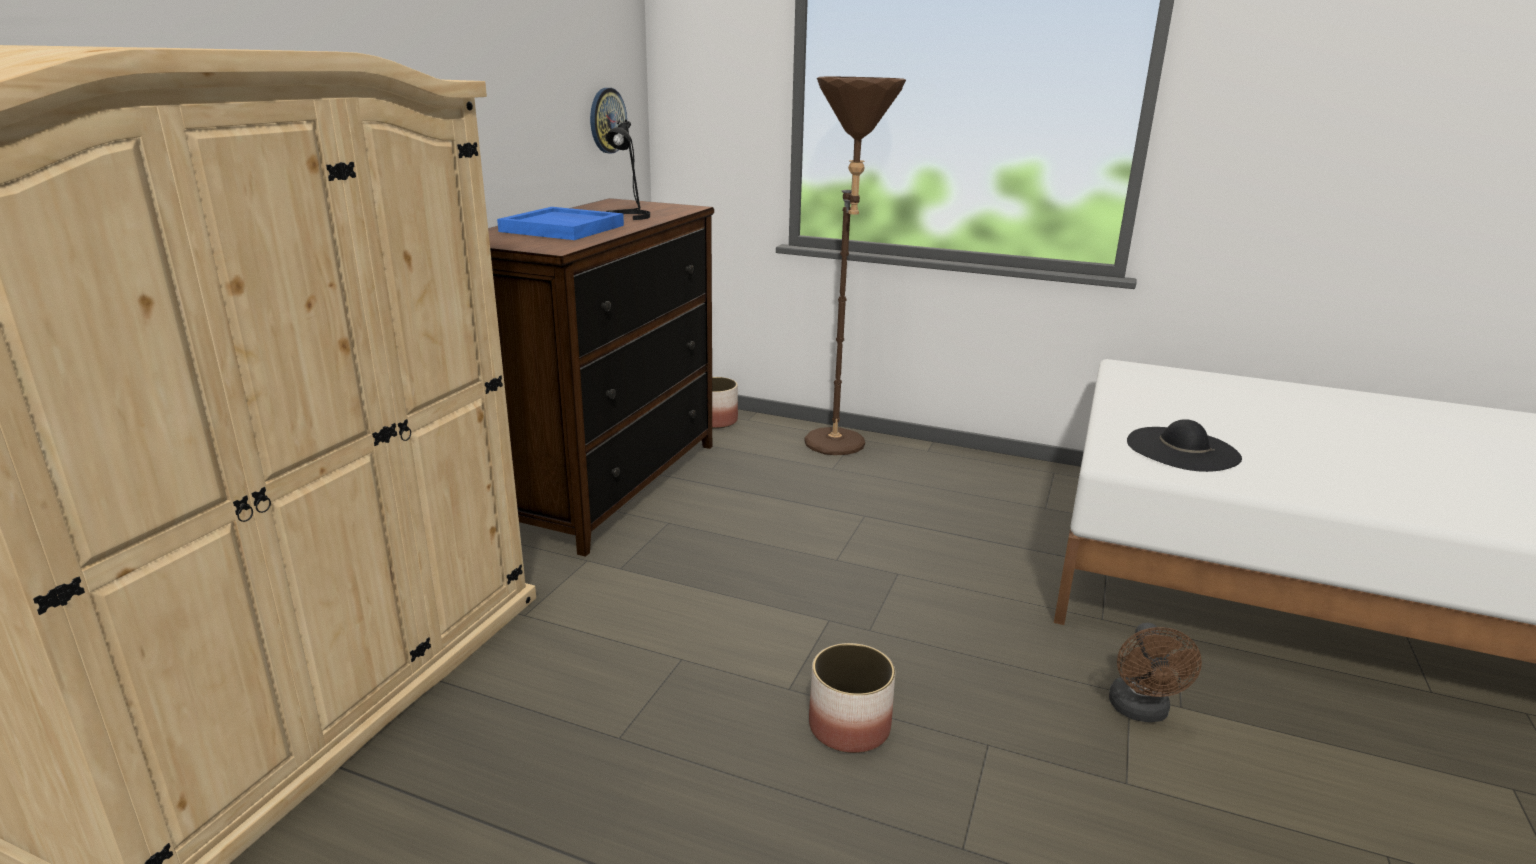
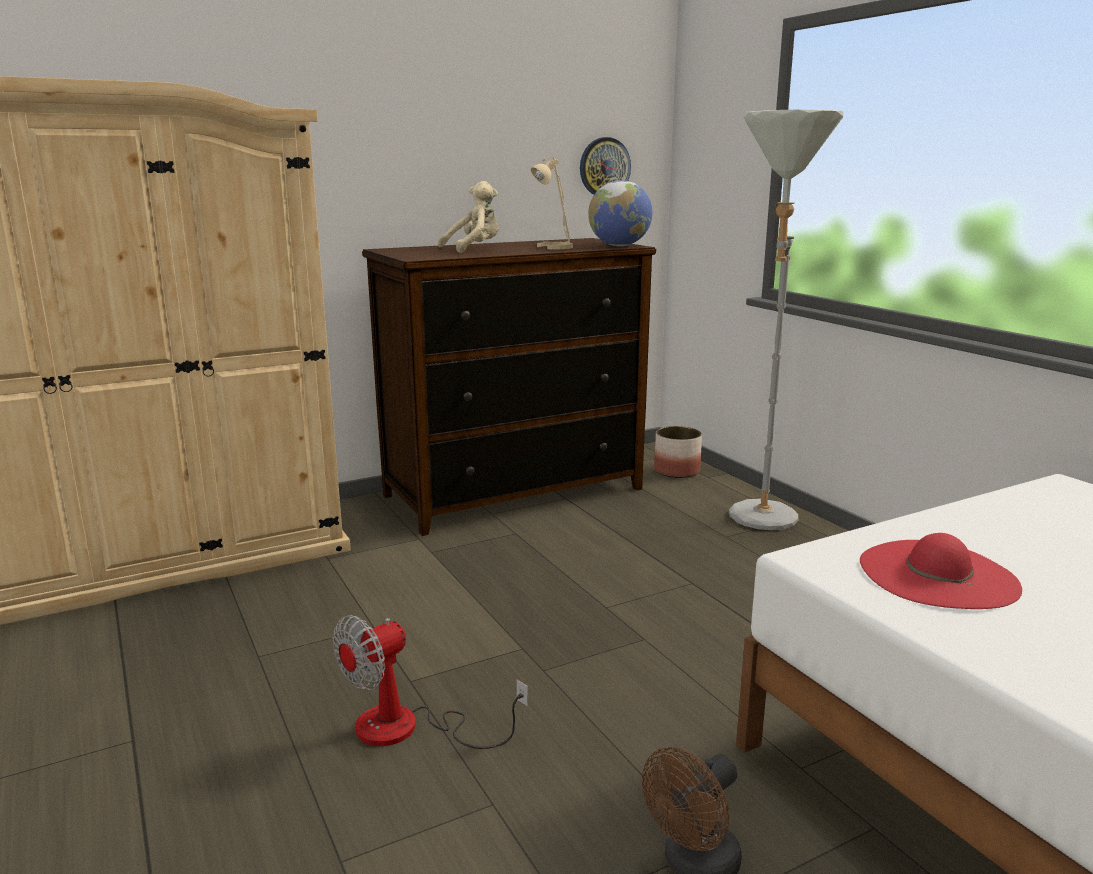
camera: 40 degrees right, 5 degrees down
(564, 228) = (474, 249): blue tray -> beige plush toy
(628, 216) = (553, 247): black table lamp -> beige table lamp
(681, 208) = (619, 246): none -> globe
(839, 449) = (759, 522): brown floor lamp -> grey floor lamp
(850, 726) = (408, 729): planter -> fan
(1182, 449) = (937, 574): black hat -> red hat

